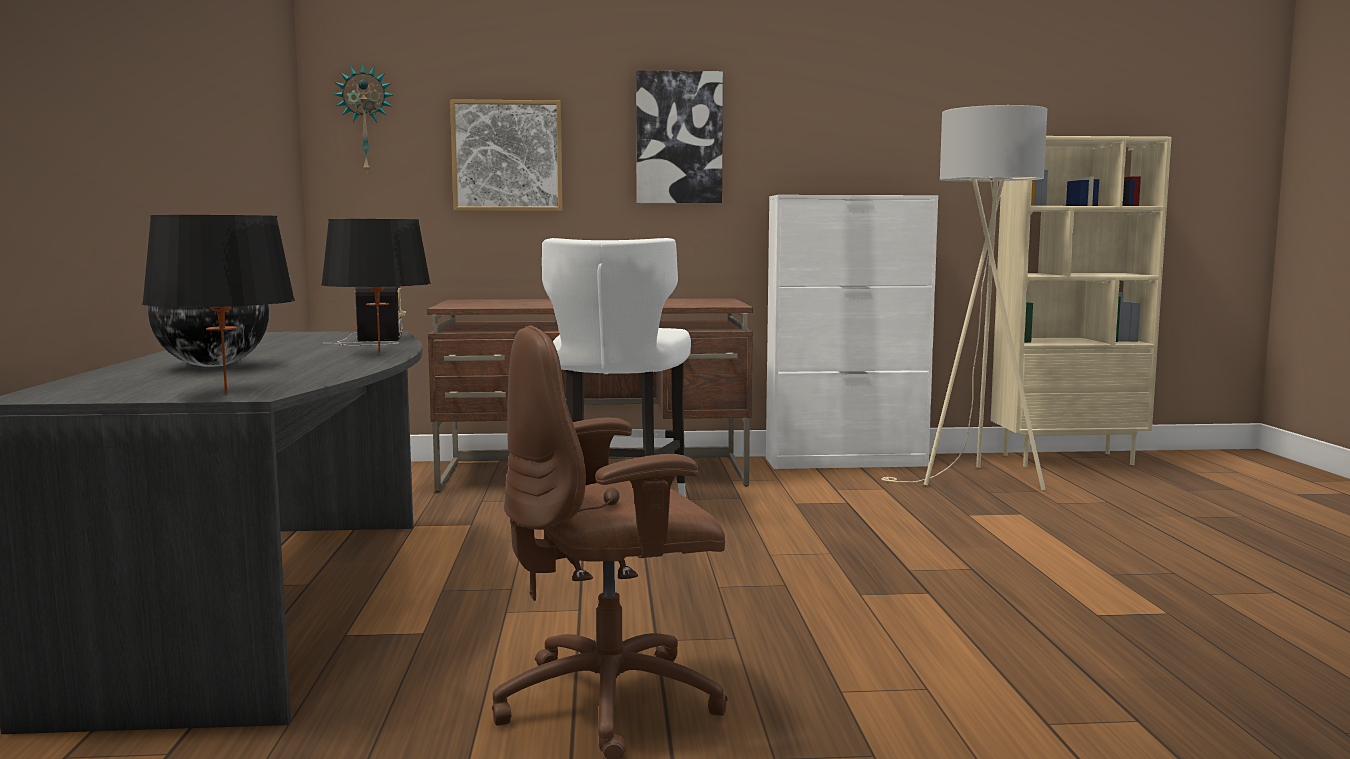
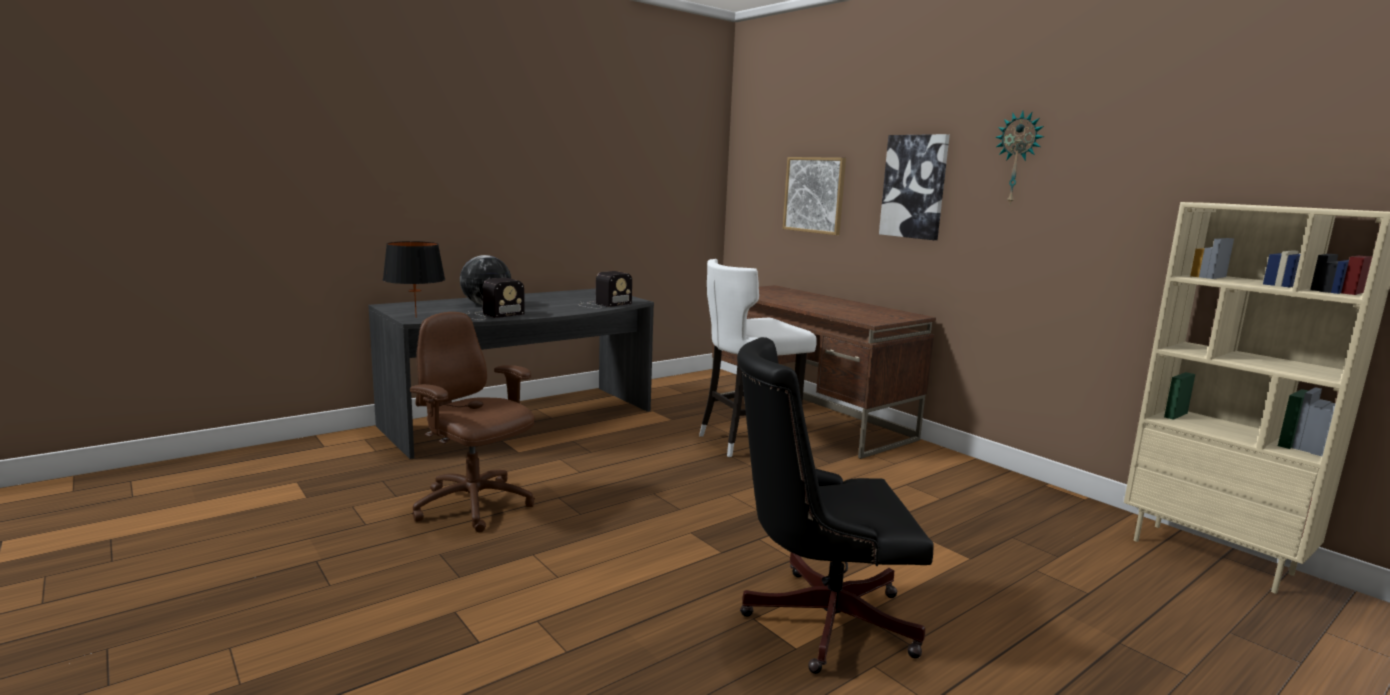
camera: 55 degrees right, 5 degrees up
(320, 370) = (491, 315): none -> radio
(365, 119) = (752, 169): wall clock -> wall clock (1018, 158)
(380, 353) = (558, 312): black table lamp -> none
(846, 462) = (988, 474): white cabinet -> none
(974, 482) = (1031, 527): beige floor lamp -> none
(1111, 591) = (817, 619): none -> black office chair

